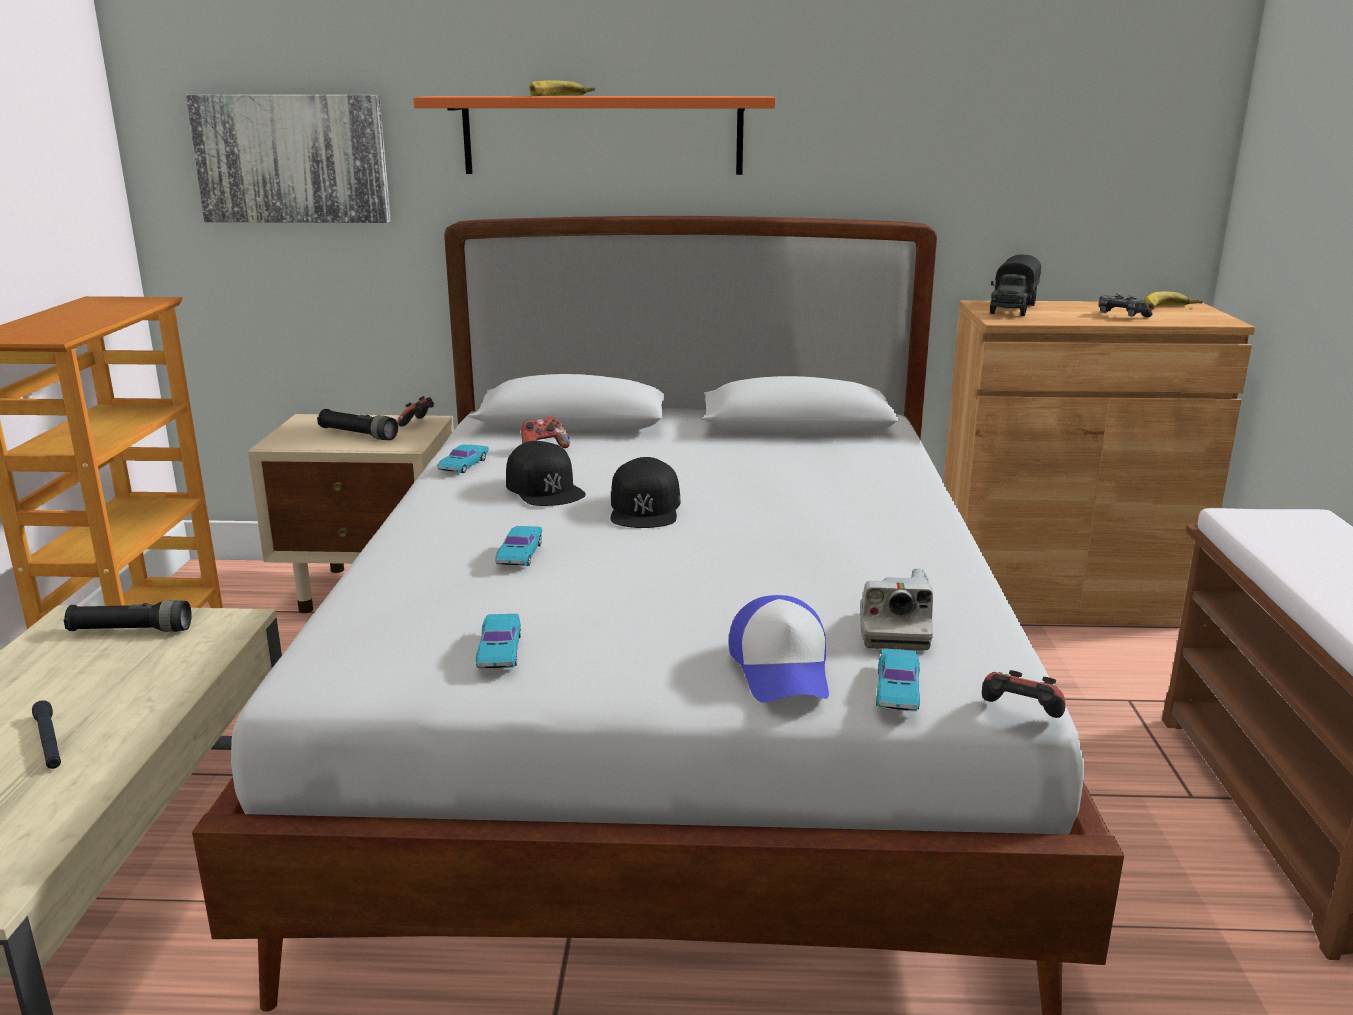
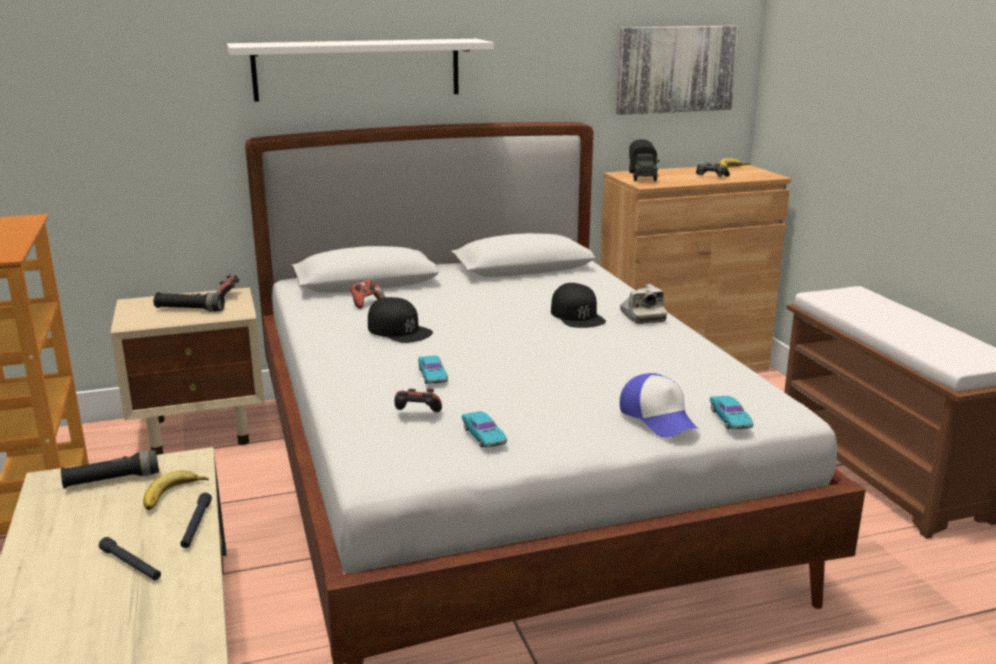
camera: 20 degrees left, 0 degrees up
(163, 707) = (196, 525): none -> black flashlight
(292, 159) = (108, 95): picture -> picture (675, 69)
(464, 465) = (320, 321): turquoise toy car -> none
(560, 95) = (333, 42): banana -> banana (174, 496)
(602, 135) = (357, 69): orange shelf -> white shelf
(645, 508) = (482, 335): black cap -> black cap (577, 315)
(893, 631) = (699, 387): camera -> camera (642, 316)
(1019, 716) = (802, 421): game controller -> game controller (417, 415)

